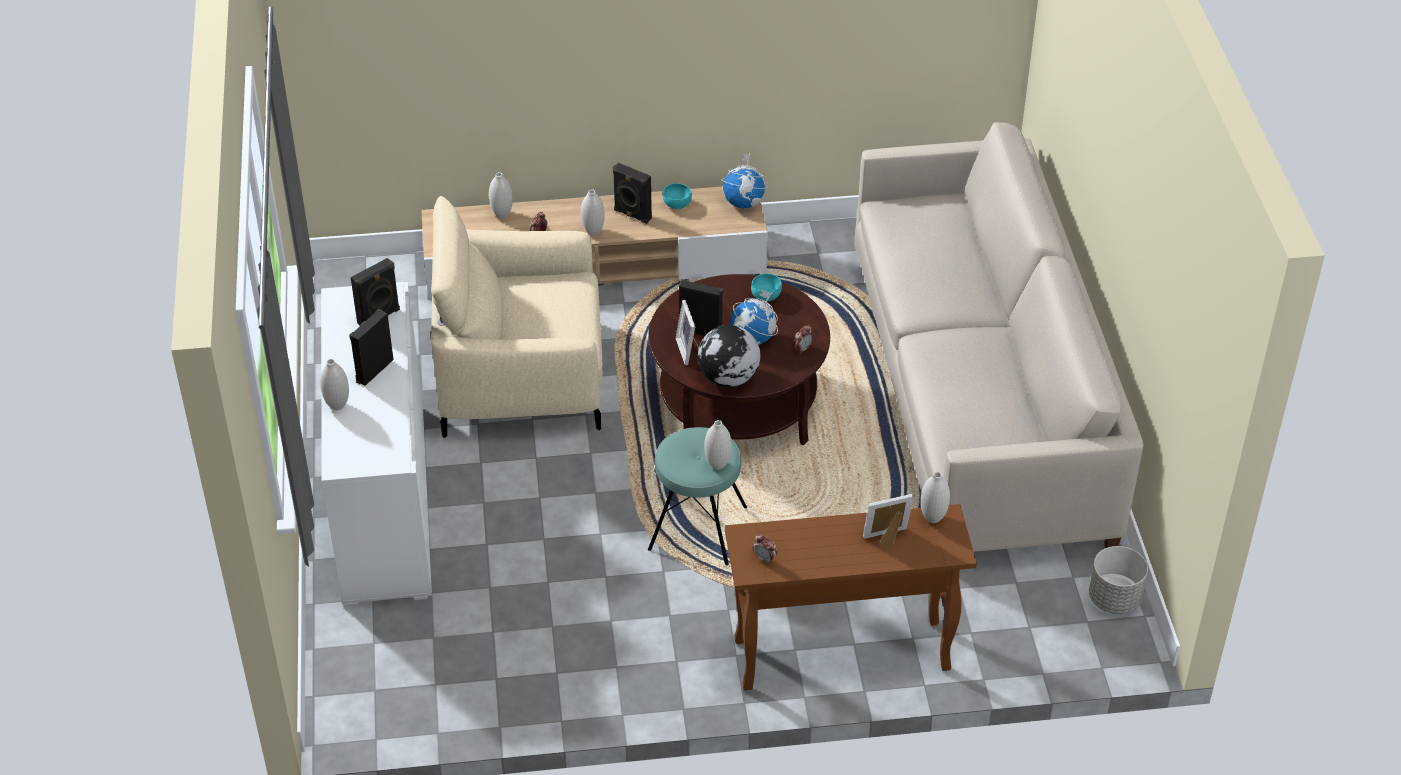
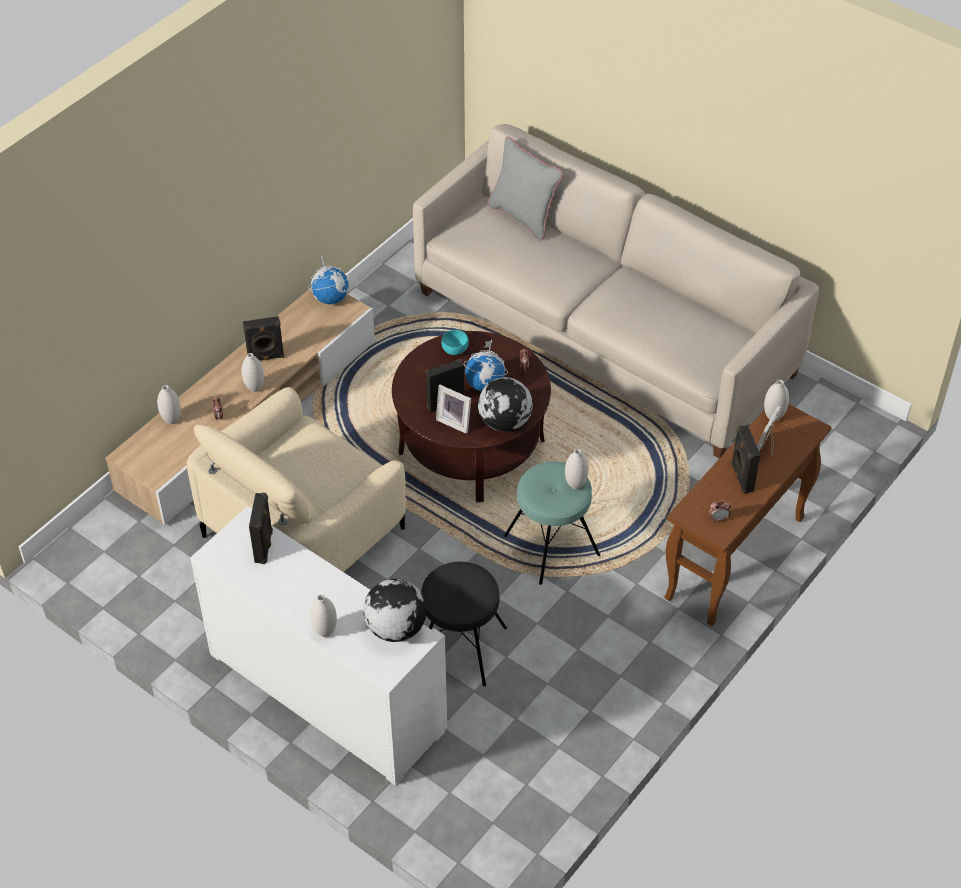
camera: 45 degrees left, 5 degrees up
(373, 370) = (314, 587): black speaker -> black speaker (741, 477)
(388, 440) = (395, 627): none -> globe
(523, 548) = (461, 647): none -> black stool
(677, 205) = (287, 329): turquoise bowl -> none
(970, 228) = (523, 217): none -> grey pillow
(1114, 599) = (830, 404): grey planter -> none

